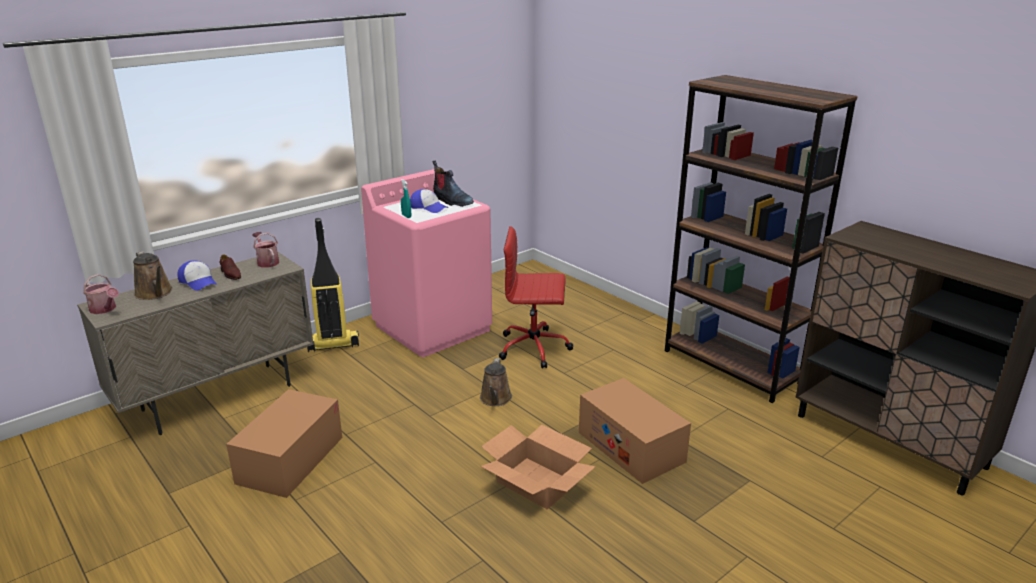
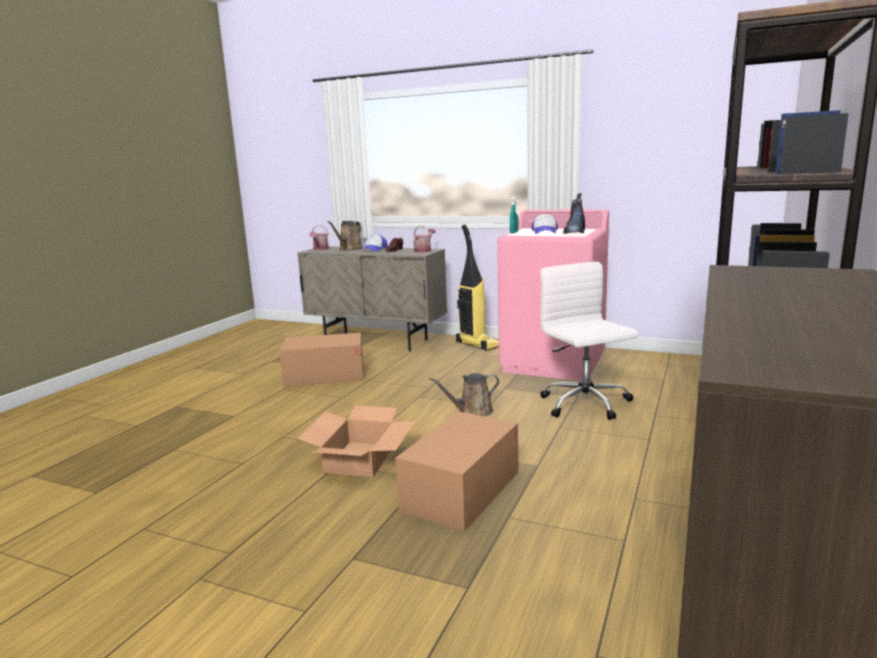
camera: 65 degrees right, 10 degrees down
(535, 348) = (586, 404): red office chair -> white office chair

